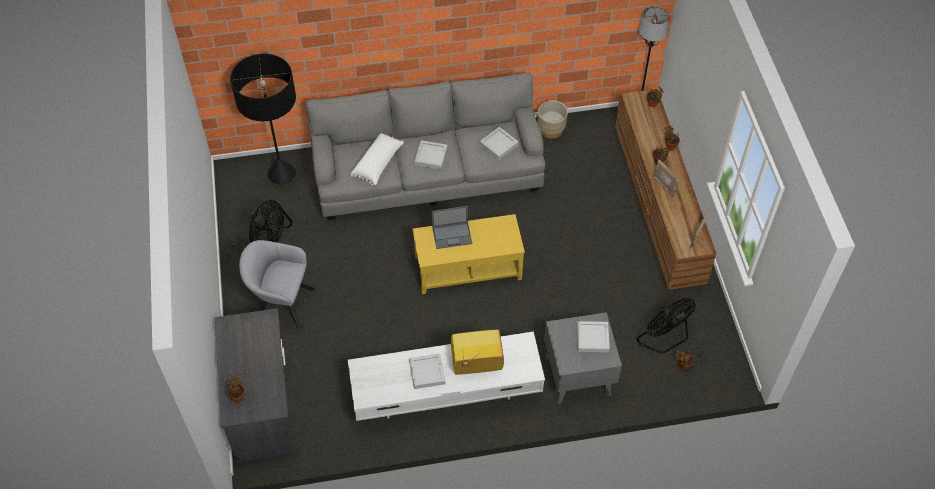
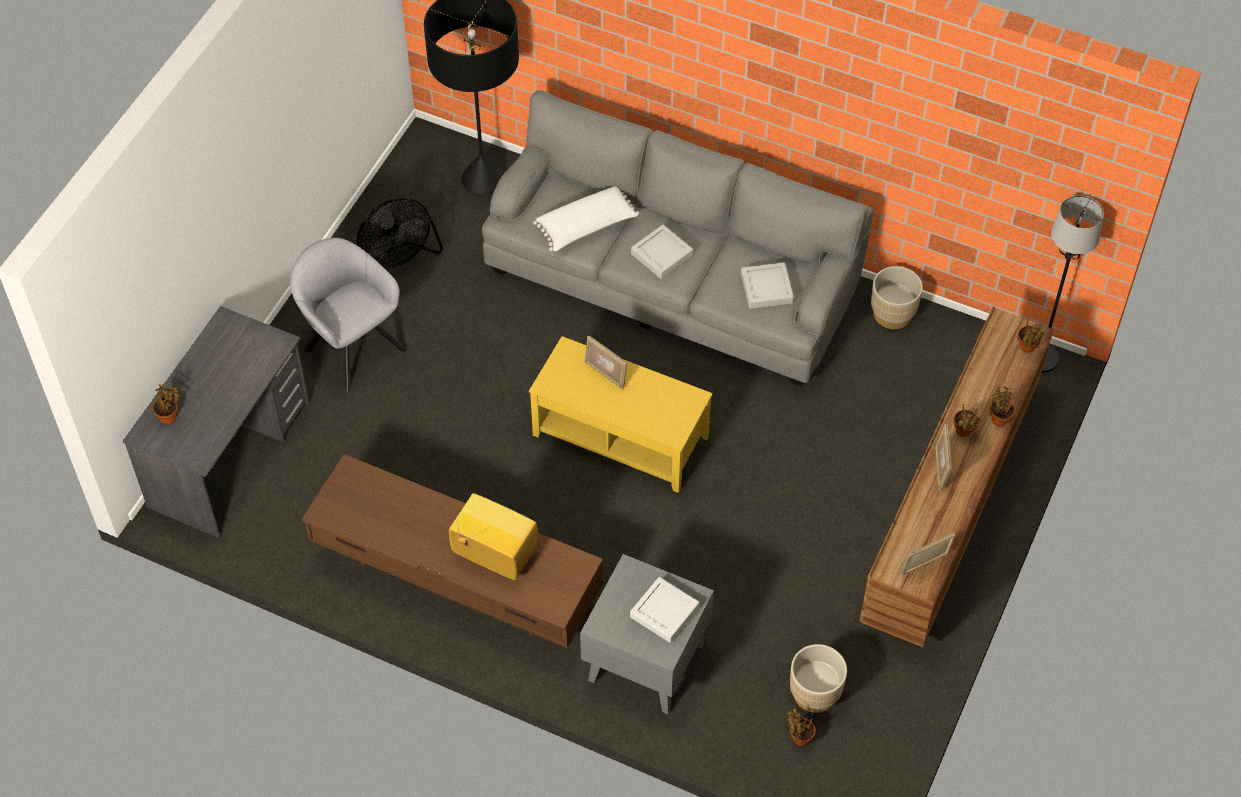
camera: 35 degrees right, 0 degrees up
(427, 373) = (425, 529): grey tray -> none
(446, 396) = (455, 583): white tv stand -> brown tv stand
(452, 235) = (605, 374): laptop -> picture frame
(671, 339) = (814, 693): black fan -> beige planter

